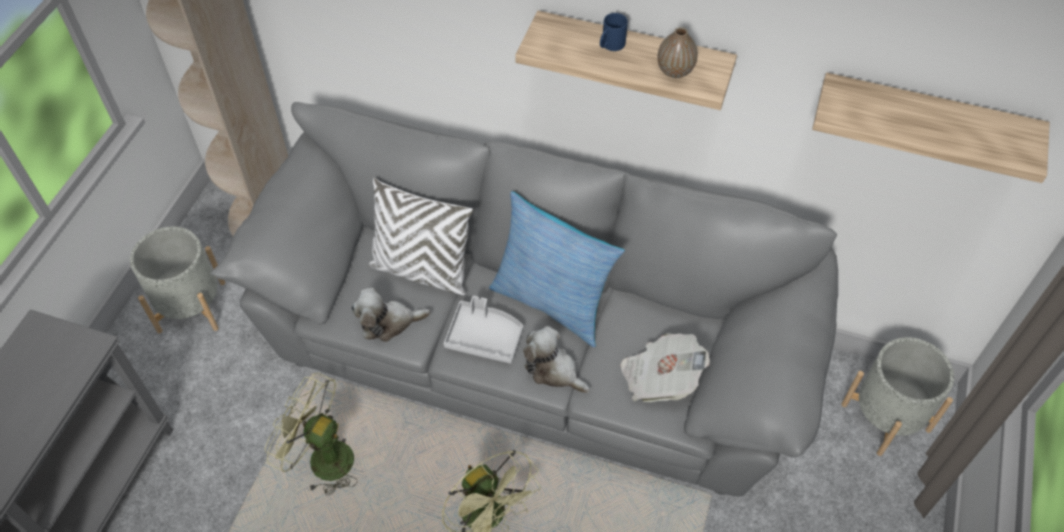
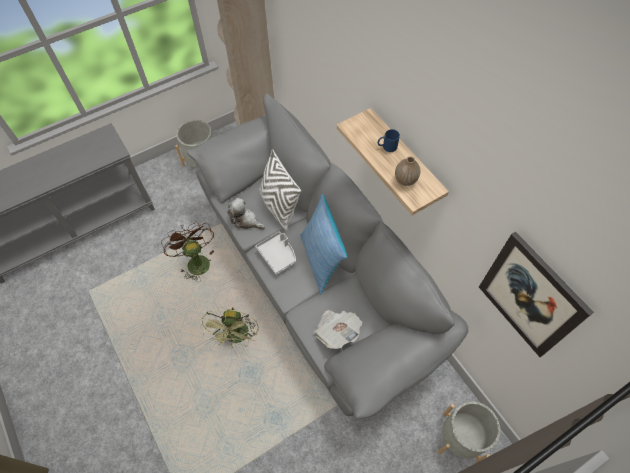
camera: 40 degrees right, 5 degrees up
(321, 458) = (195, 261): green fan -> brown fan
(553, 370) = (294, 292): plush toy -> none
(924, 121) = (530, 296): shelf -> picture

